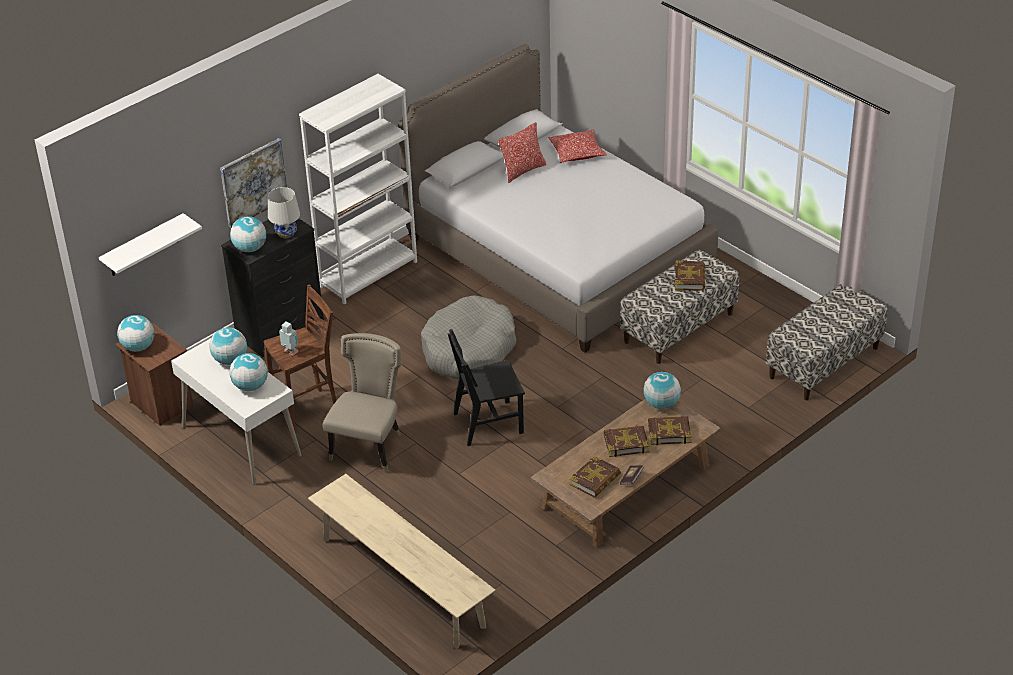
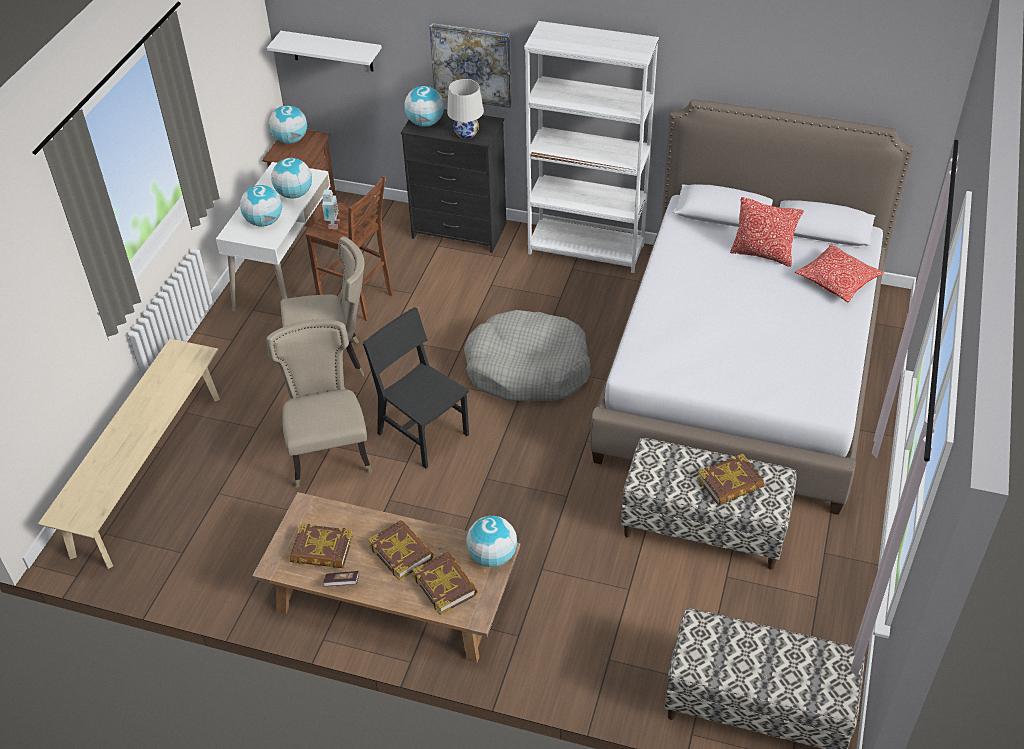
camera: 60 degrees right, 5 degrees up
(465, 477) = (329, 452): none -> beige chair

